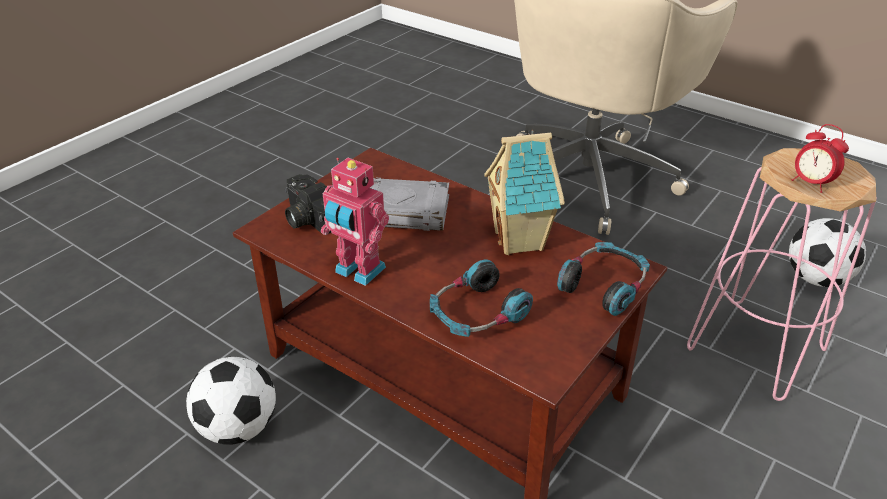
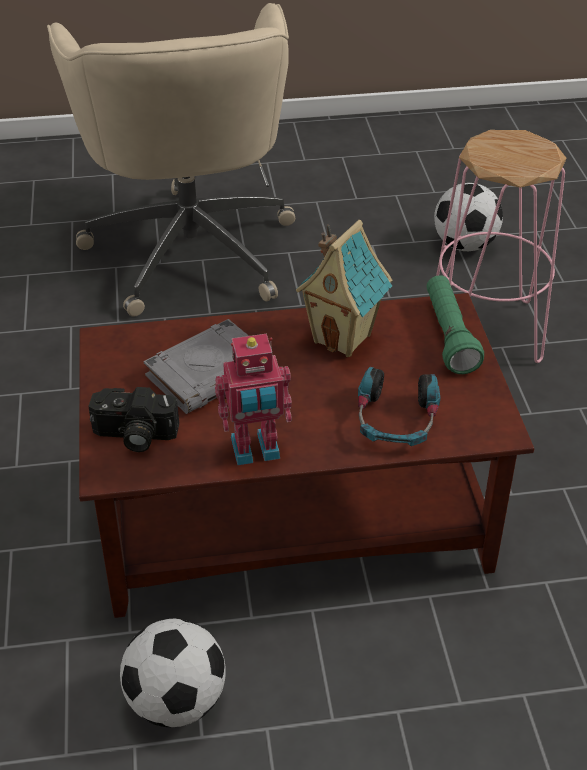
camera: 45 degrees left, 5 degrees up
(604, 285) = (448, 336): headphones -> green flashlight
(810, 183) = (520, 165): alarm clock -> none

